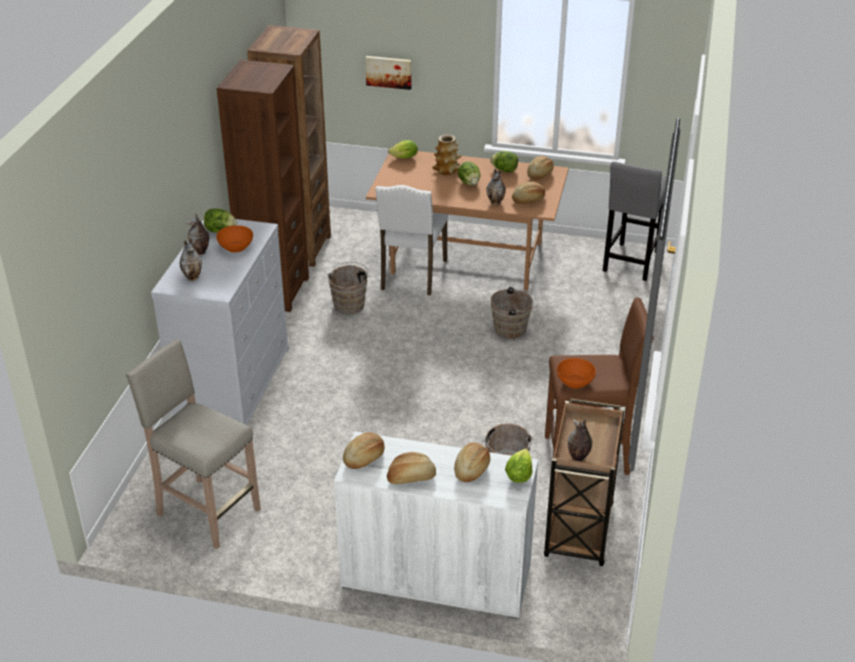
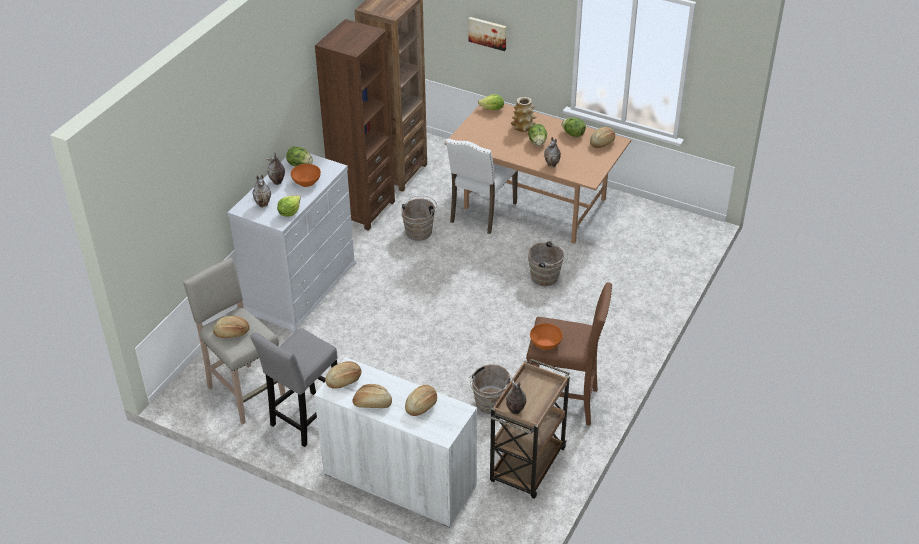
camera: 15 degrees right, 5 degrees up
(519, 475) = (455, 418): lettuce -> lettuce (289, 212)
(528, 200) = (581, 166): bread -> bread (231, 333)
(630, 263) = (676, 231): grey stool -> grey stool (304, 420)

